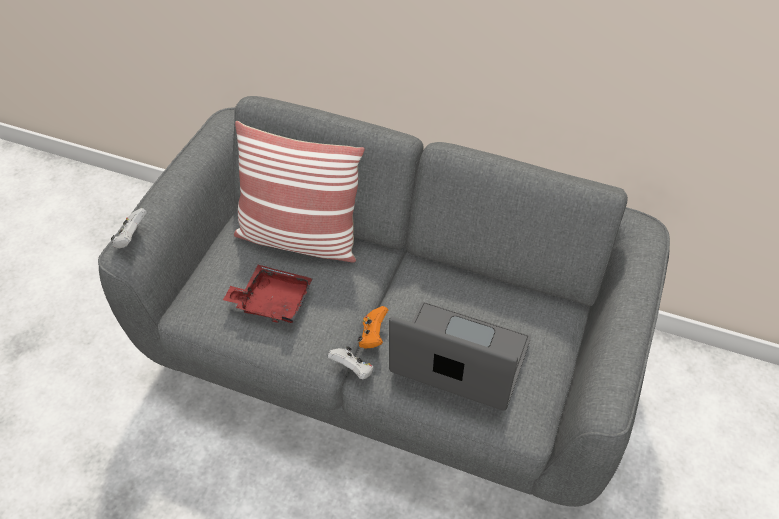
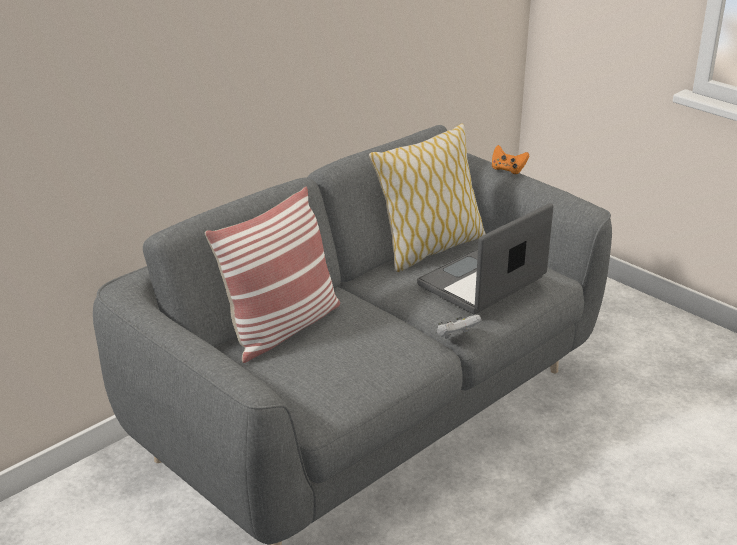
camera: 65 degrees left, 20 degrees down
(131, 238) = (243, 374): white game controller -> none
(272, 301) = (351, 356): red tray -> none
(373, 336) = (428, 317): orange game controller -> orange game controller (508, 170)
(506, 292) = (429, 249): none -> pillow

